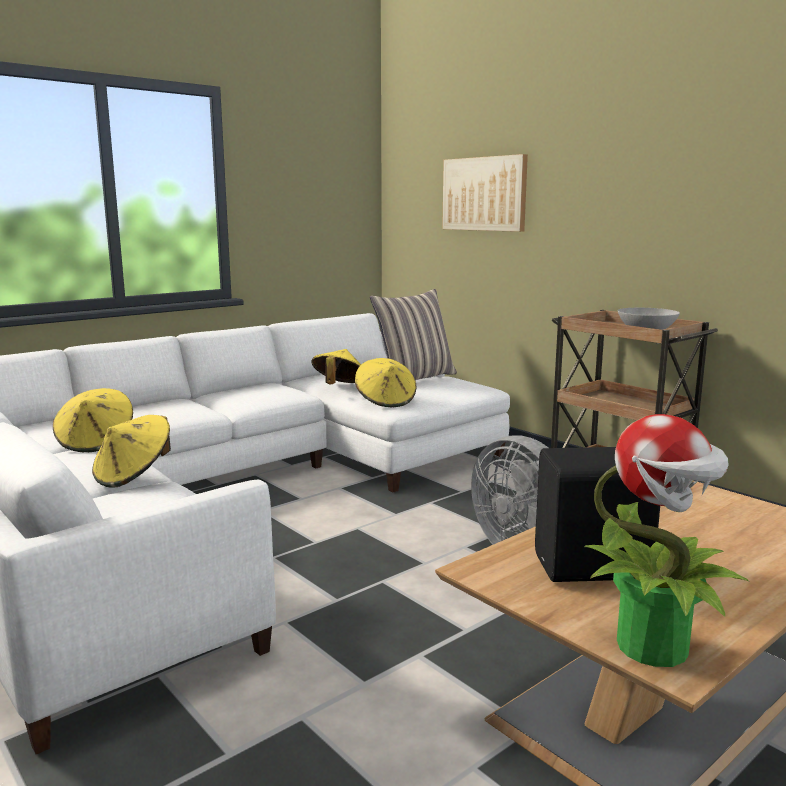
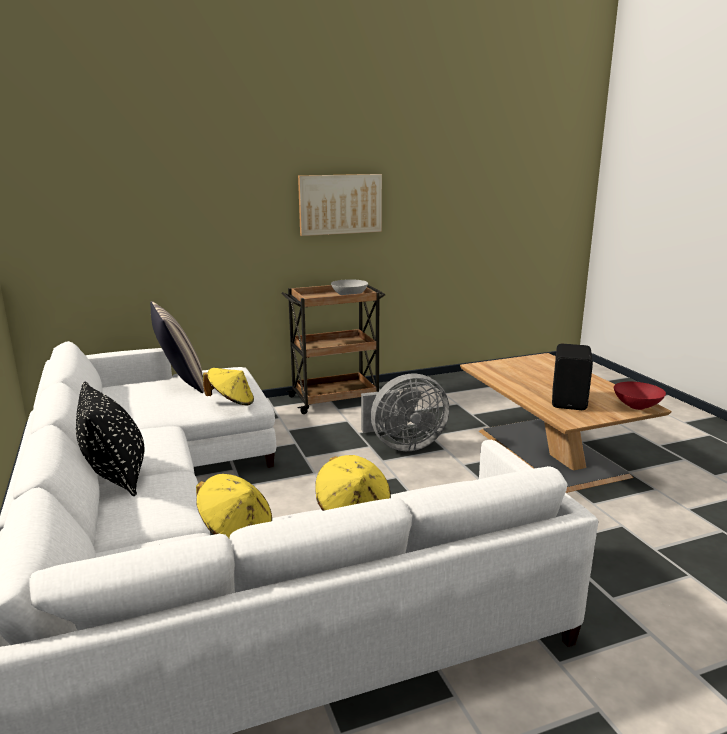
camera: 70 degrees left, 5 degrees up
(195, 398) = (116, 476): none -> black pillow
(340, 387) = (173, 410): yellow hat -> none
(484, 194) = (153, 209): picture -> picture (340, 204)
(655, 647) = (636, 406): potted plant -> red bowl

